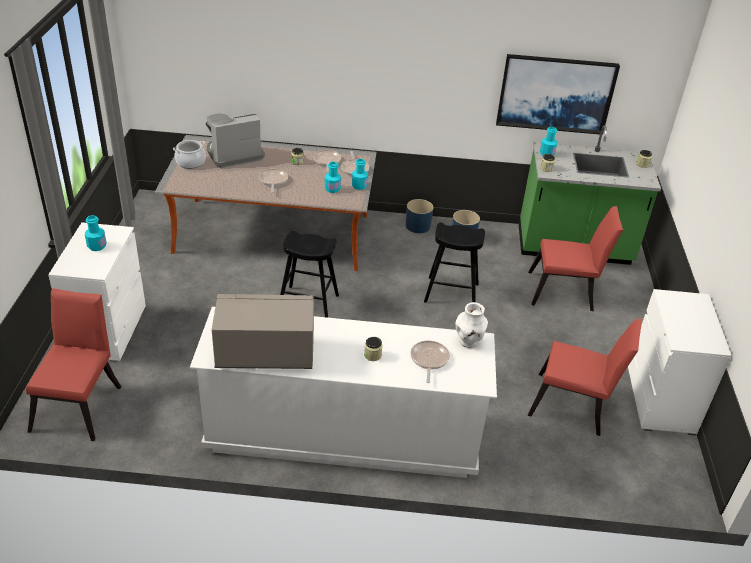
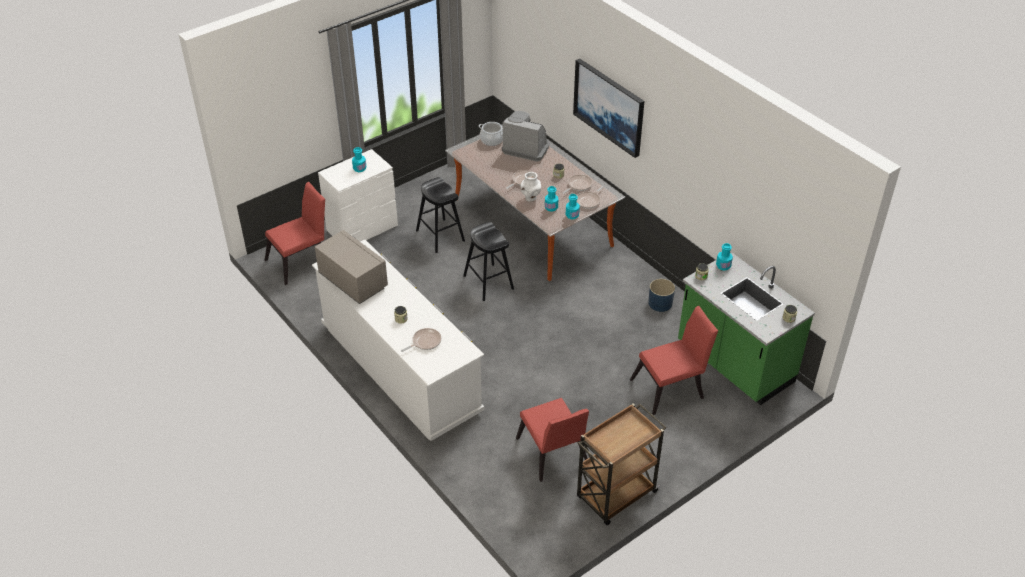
camera: 50 degrees right, 5 degrees up
(417, 226) = (639, 275): blue planter -> none
(451, 293) = (588, 335): black stool -> black stool (440, 236)
(468, 342) = (460, 348): white vase -> white vase (530, 198)
(555, 93) = (747, 217): picture -> picture (609, 106)
(565, 292) = (671, 388): red chair -> red chair turned 75 degrees counterclockwise
(660, 401) = (615, 496): white dresser -> brown cart

